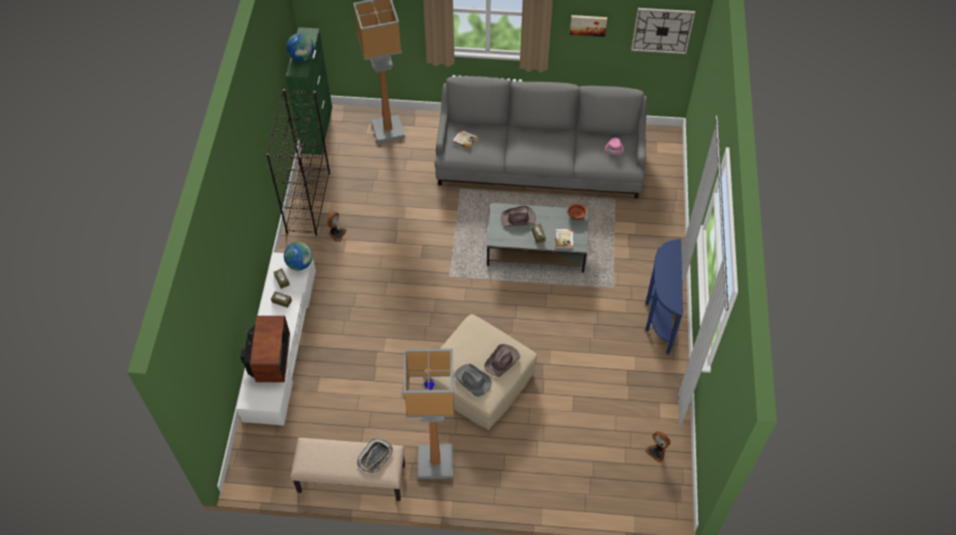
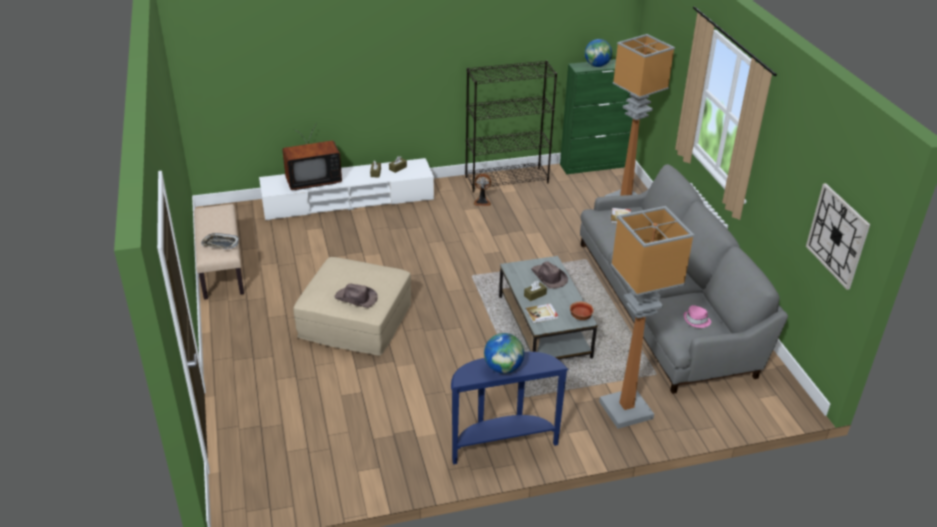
camera: 70 degrees right, 20 degrees down
(300, 264) = (420, 172): globe -> globe (503, 368)
(435, 463) = (250, 312): floor lamp -> floor lamp (624, 409)
(473, 381) = (325, 284): grey hat -> none
(588, 24) = (785, 181): picture -> none
(657, 451) = (310, 477): fan -> none

